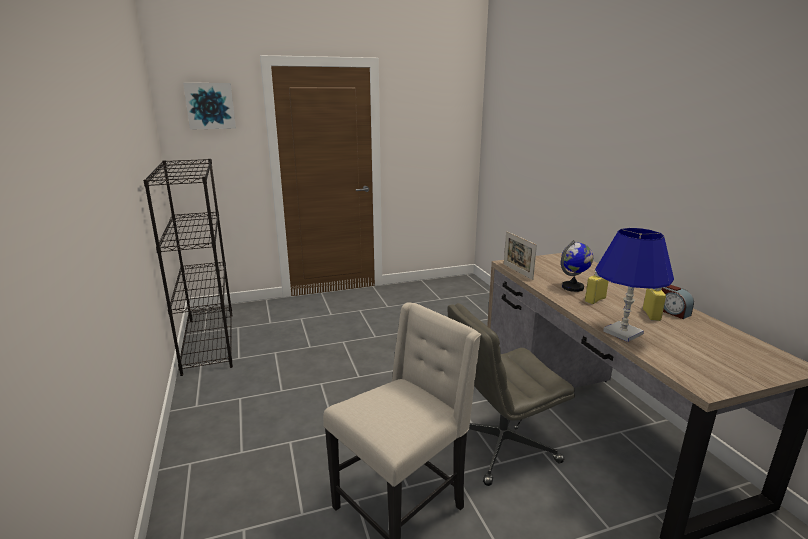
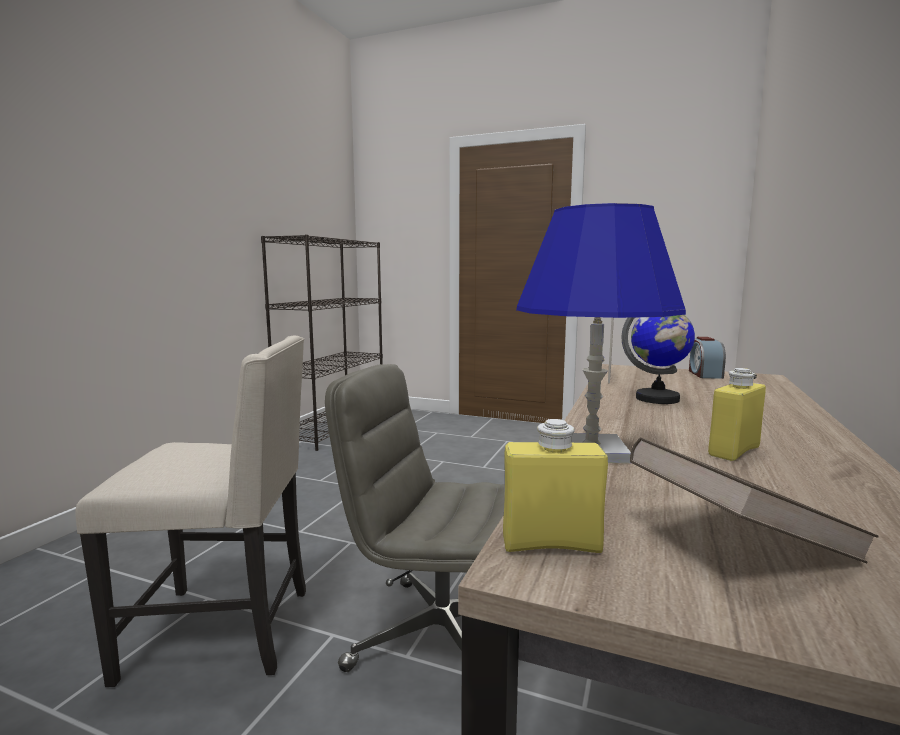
camera: 40 degrees right, 10 degrees down
(210, 106) = (399, 194): picture -> none
(595, 300) = (659, 415): yellow bottle -> yellow bottle (551, 544)
(673, 312) = (809, 461): alarm clock -> alarm clock (704, 374)
(718, 356) = (739, 541): none -> brown book

